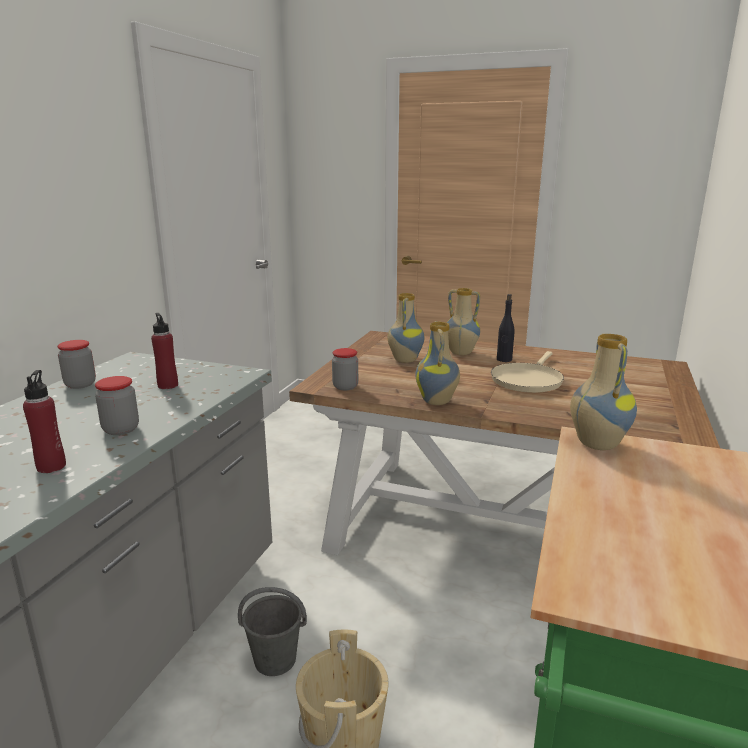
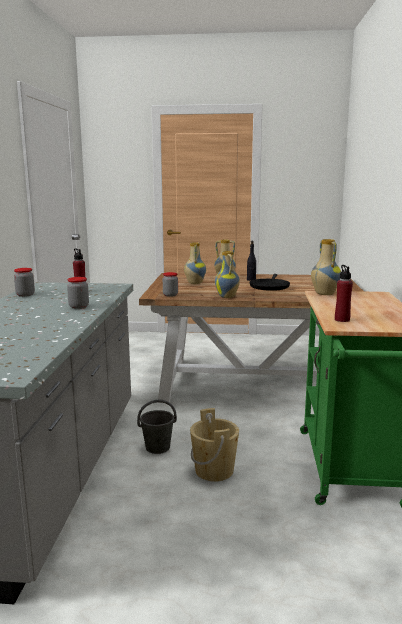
camera: 15 degrees left, 5 degrees down
(51, 466) = (61, 319): red bottle -> red bottle (342, 319)
(527, 380) = (269, 286): beige frying pan -> black frying pan

